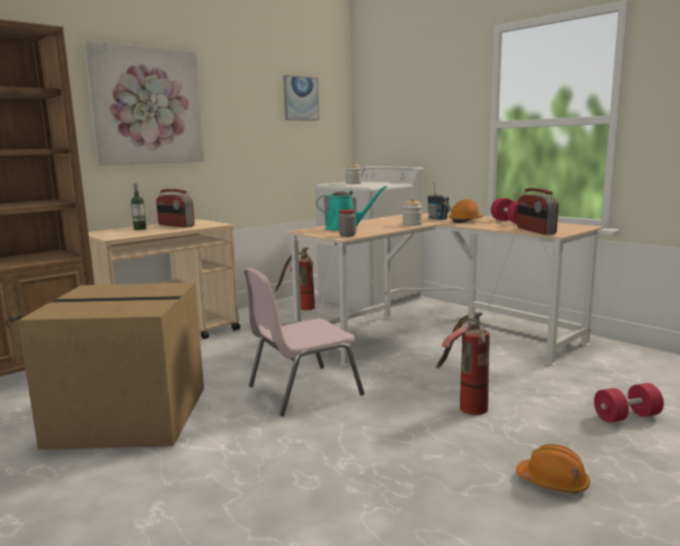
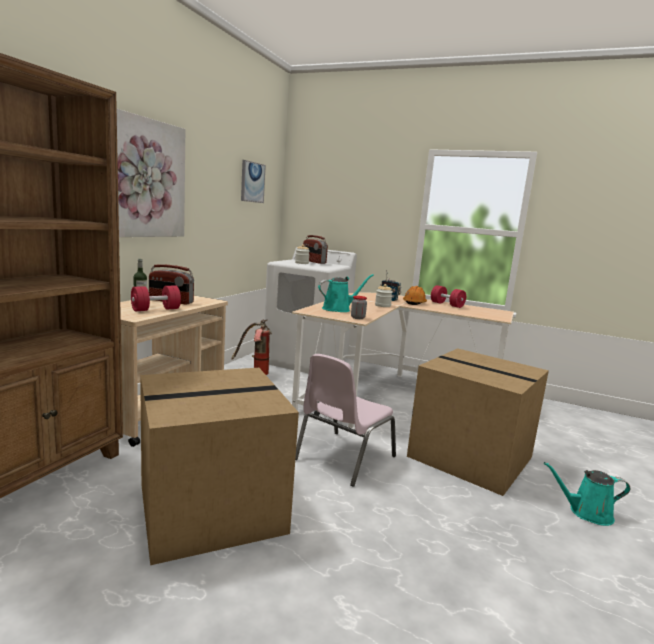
camera: 25 degrees left, 0 degrees up
(463, 405) = (472, 457): fire extinguisher -> cardboard box
(535, 231) = (482, 315): radio -> radio (313, 261)
(553, 482) = (586, 513): orange hard hat -> turquoise watering can
(626, 417) = (574, 453): red dumbbell -> red dumbbell (156, 309)

